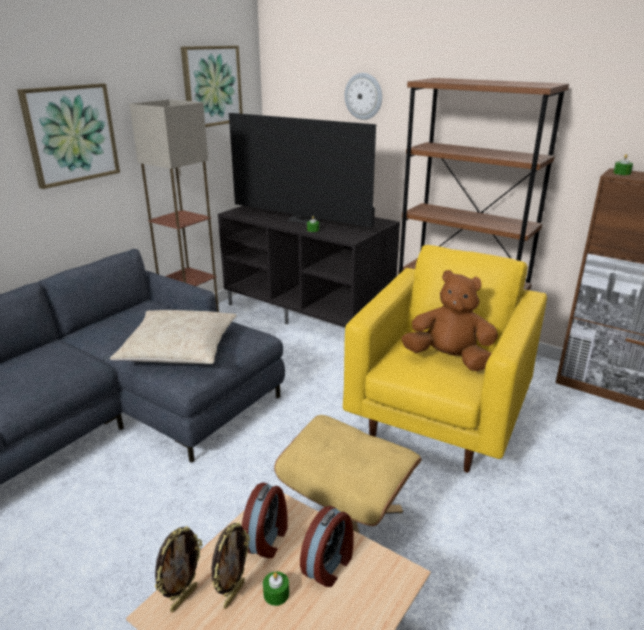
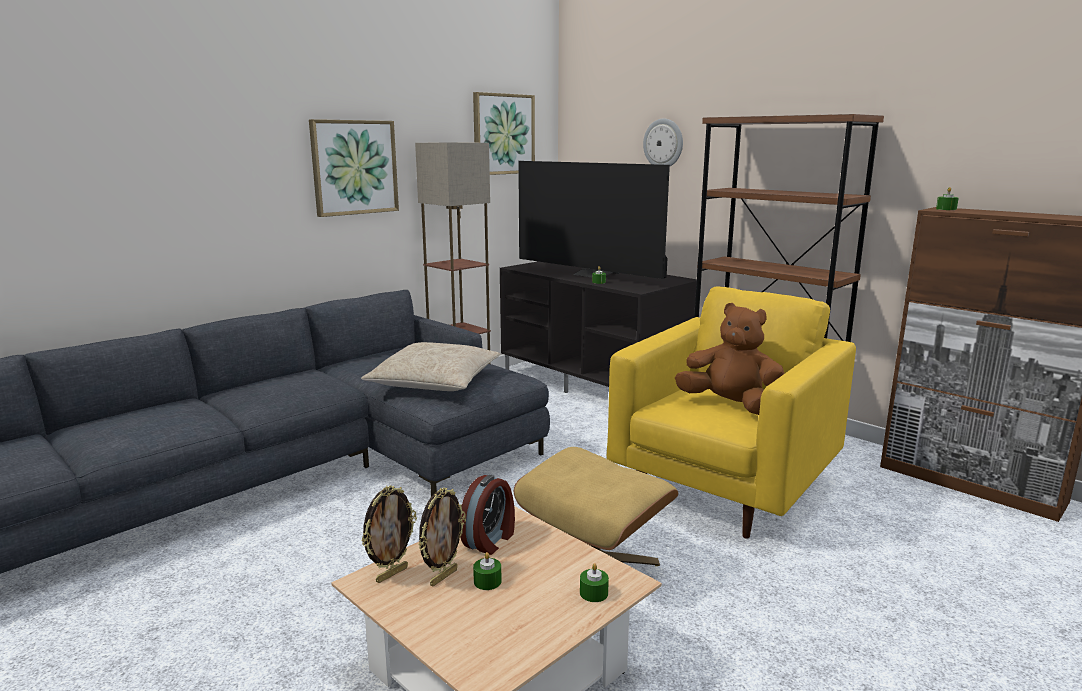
camera: 10 degrees right, 10 degrees down
(329, 565) = (550, 566): alarm clock -> none
(375, 594) = (593, 593): none -> green candle

